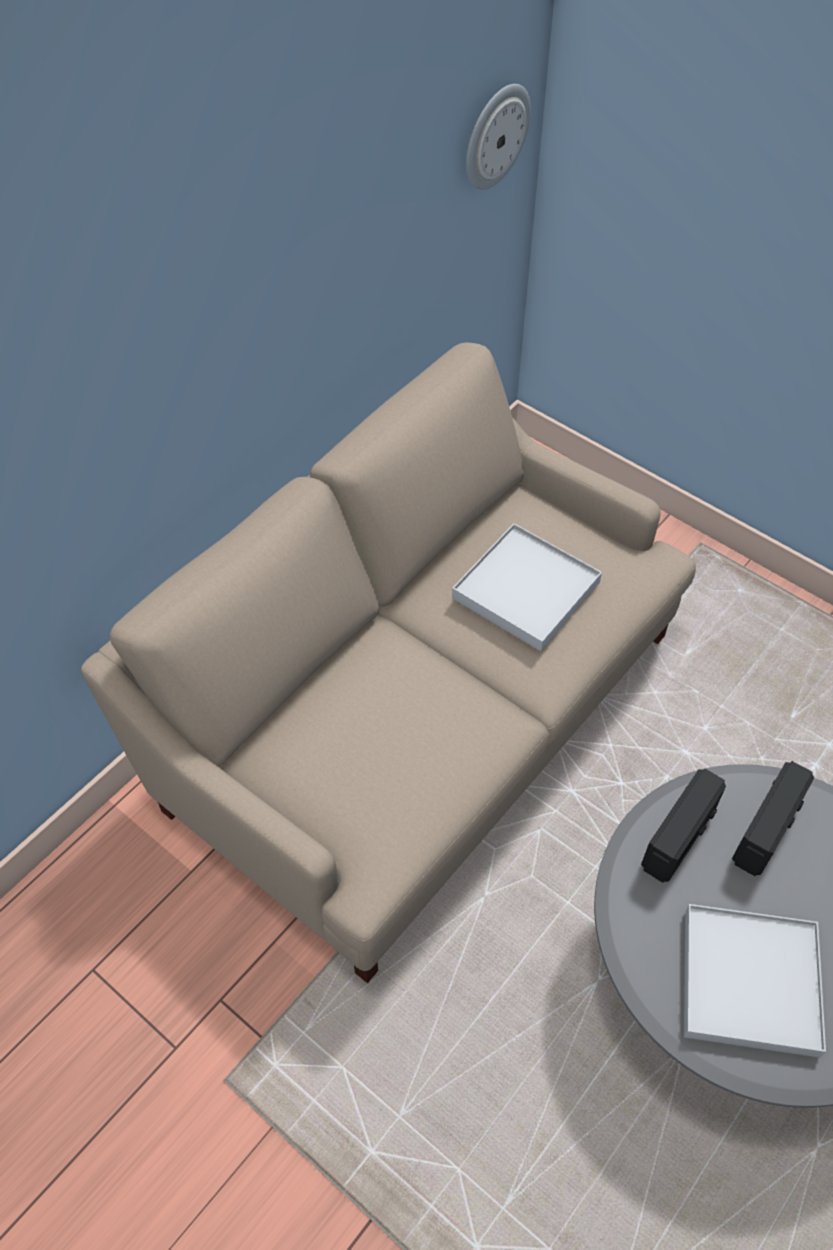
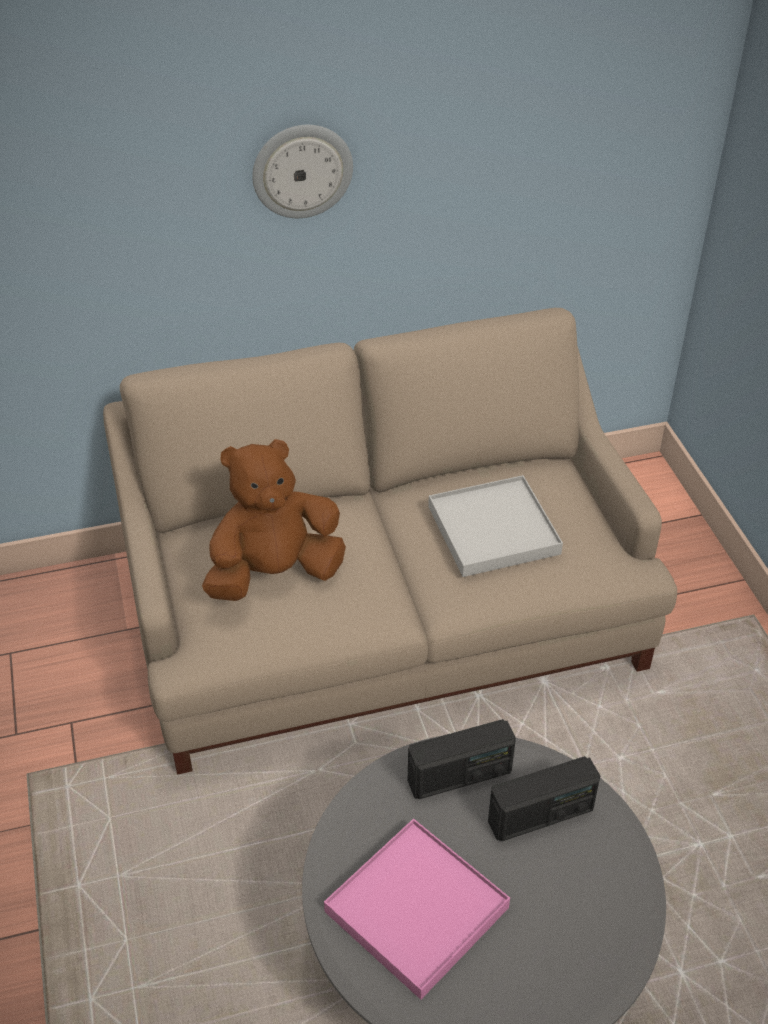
camera: 35 degrees right, 10 degrees down
(375, 746) = (274, 573): none -> brown plush toy
(495, 136) = (651, 138): wall clock -> wall clock (302, 170)
(750, 981) = (417, 910): white tray -> pink tray

